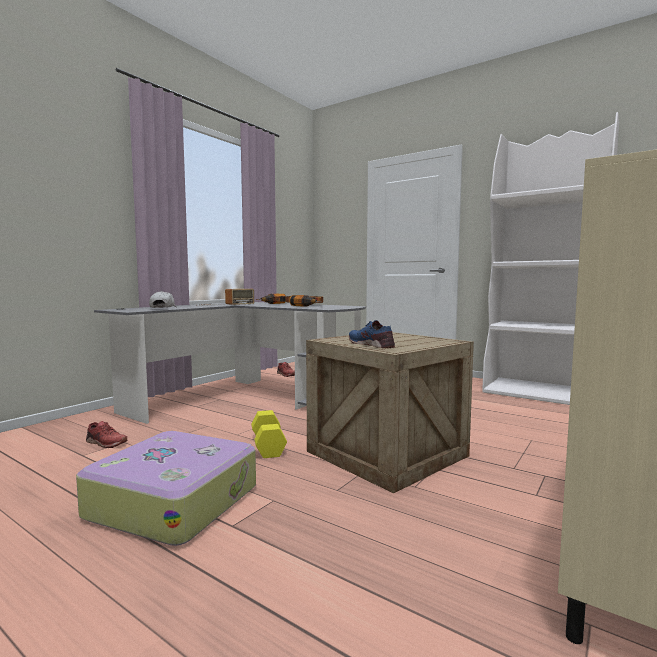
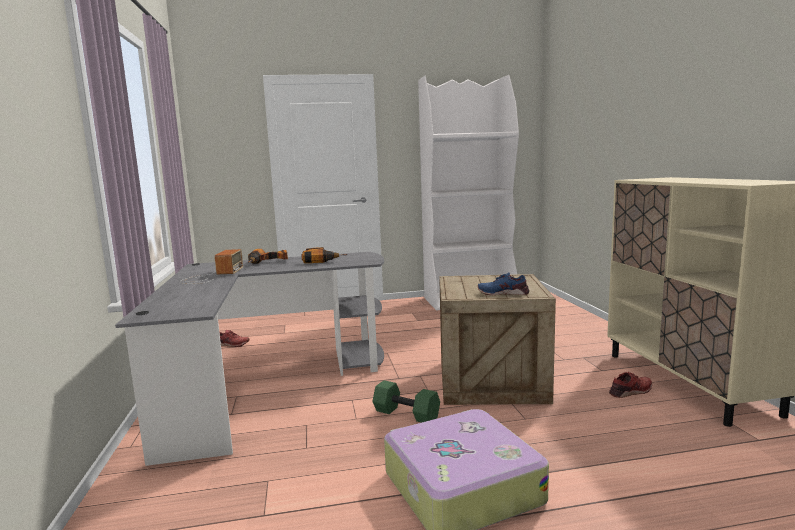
camera: 45 degrees left, 5 degrees up
(105, 443) = (249, 492): red shoe -> red shoe (631, 391)
(163, 308) = (193, 298): white cap -> none
(267, 445) = (405, 414): yellow dumbbell -> green dumbbell

